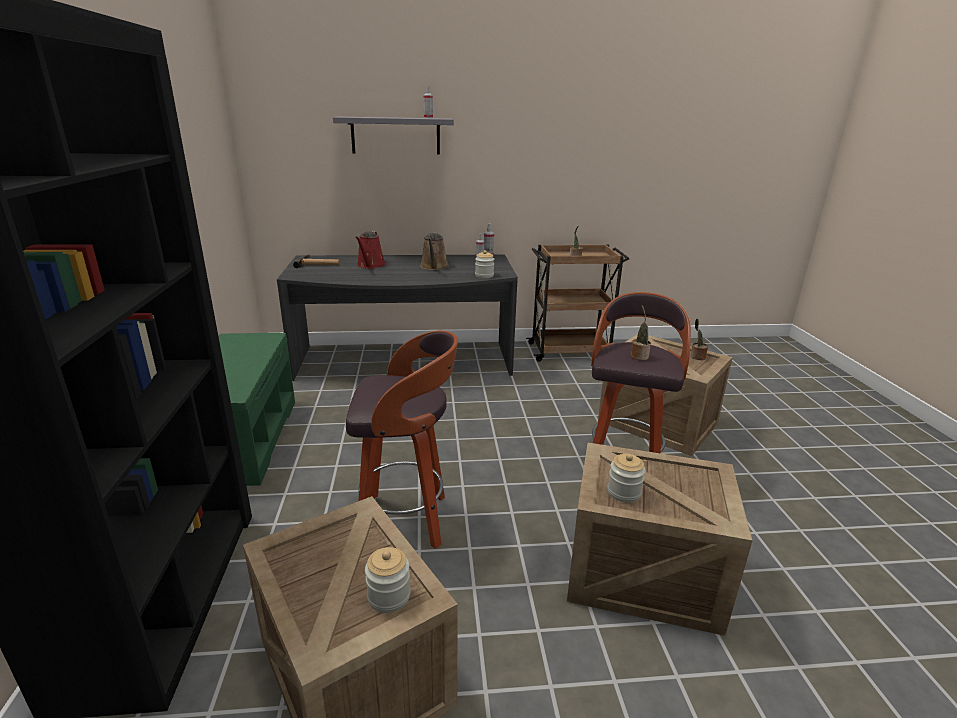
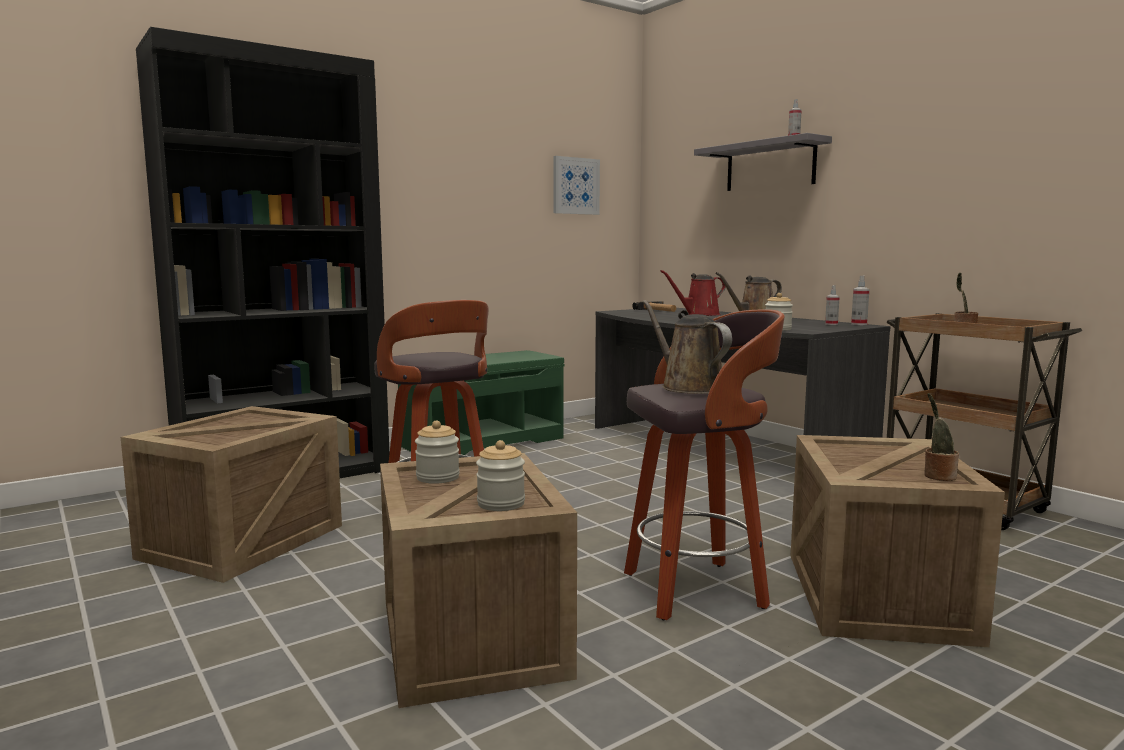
camera: 60 degrees right, 15 degrees down
(207, 149) = (575, 186): none -> picture
(389, 596) = (216, 440): jar -> jar (501, 504)
(638, 356) = (688, 387): potted plant -> brown watering can

